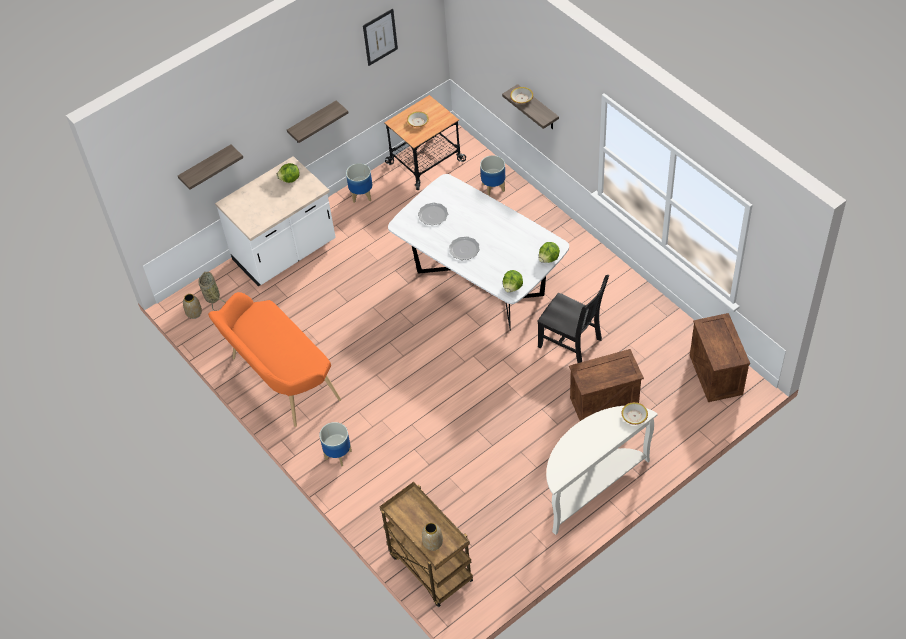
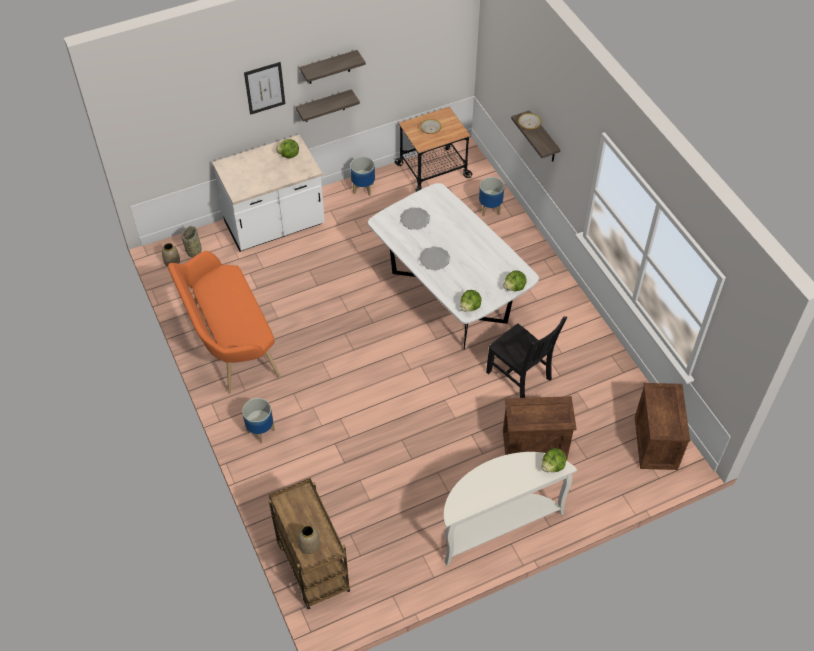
camera: 10 degrees right, 0 degrees up
(206, 168) = (206, 125): shelf -> shelf (329, 67)
(380, 37) = (406, 36): picture -> picture (264, 88)
(634, 416) = (552, 466): bowl -> lettuce

